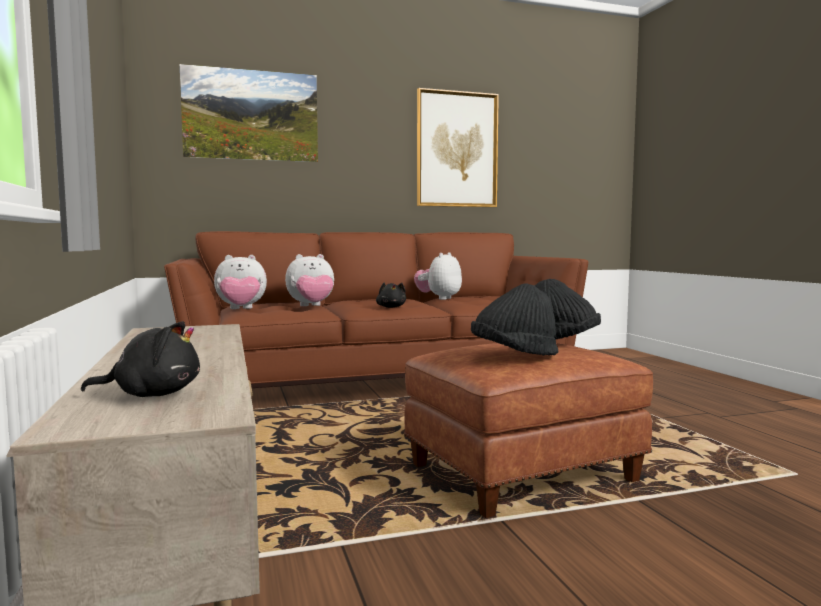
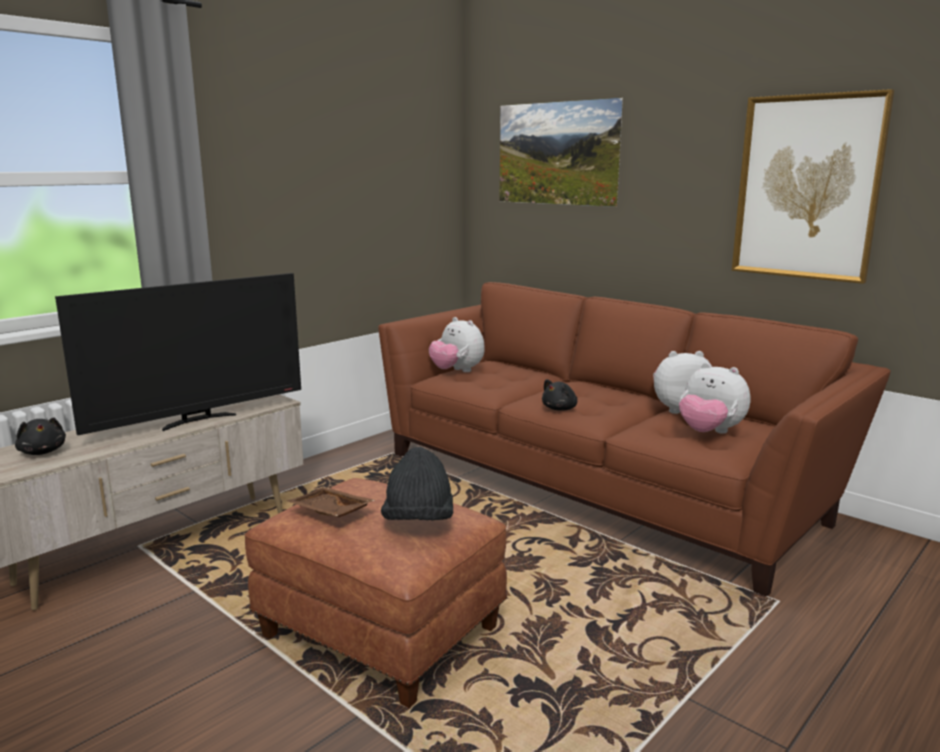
camera: 60 degrees right, 10 degrees up
(209, 344) = (198, 420): none -> television
(311, 306) = (513, 384): plush toy -> plush toy (709, 432)
(514, 355) = (329, 512): black hat -> brown tray

